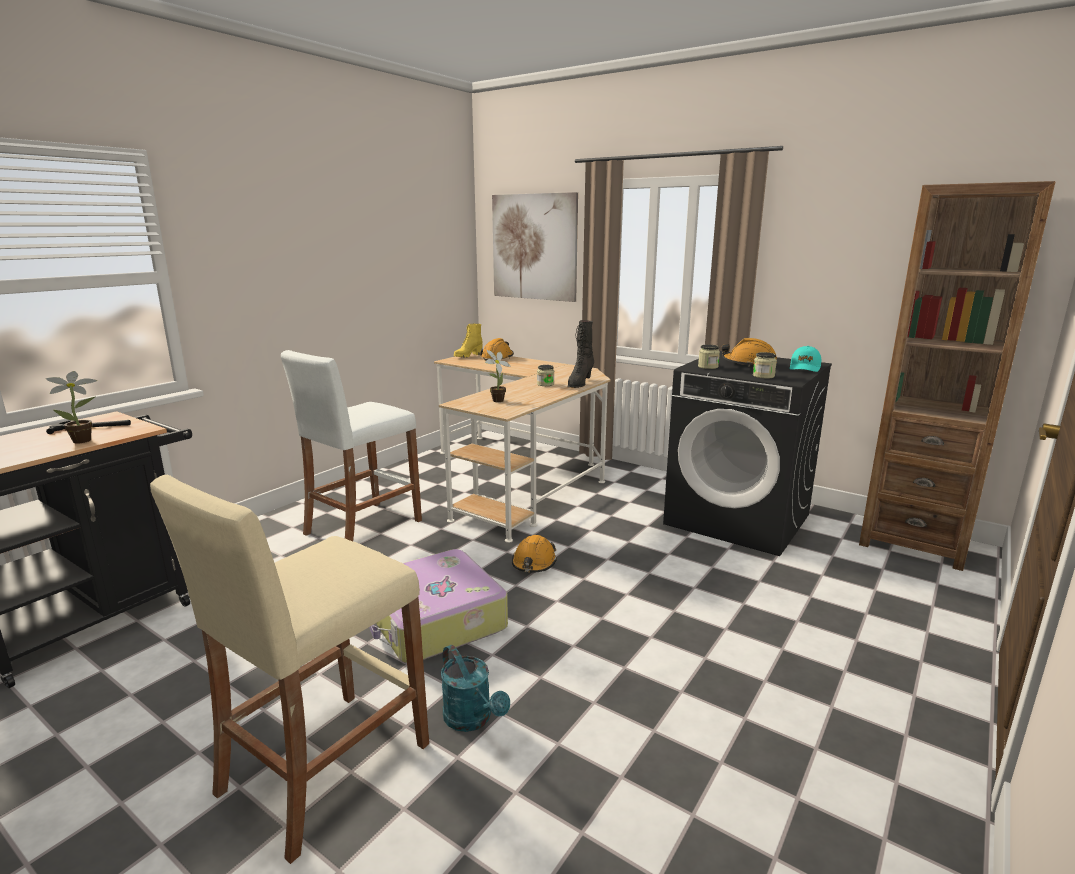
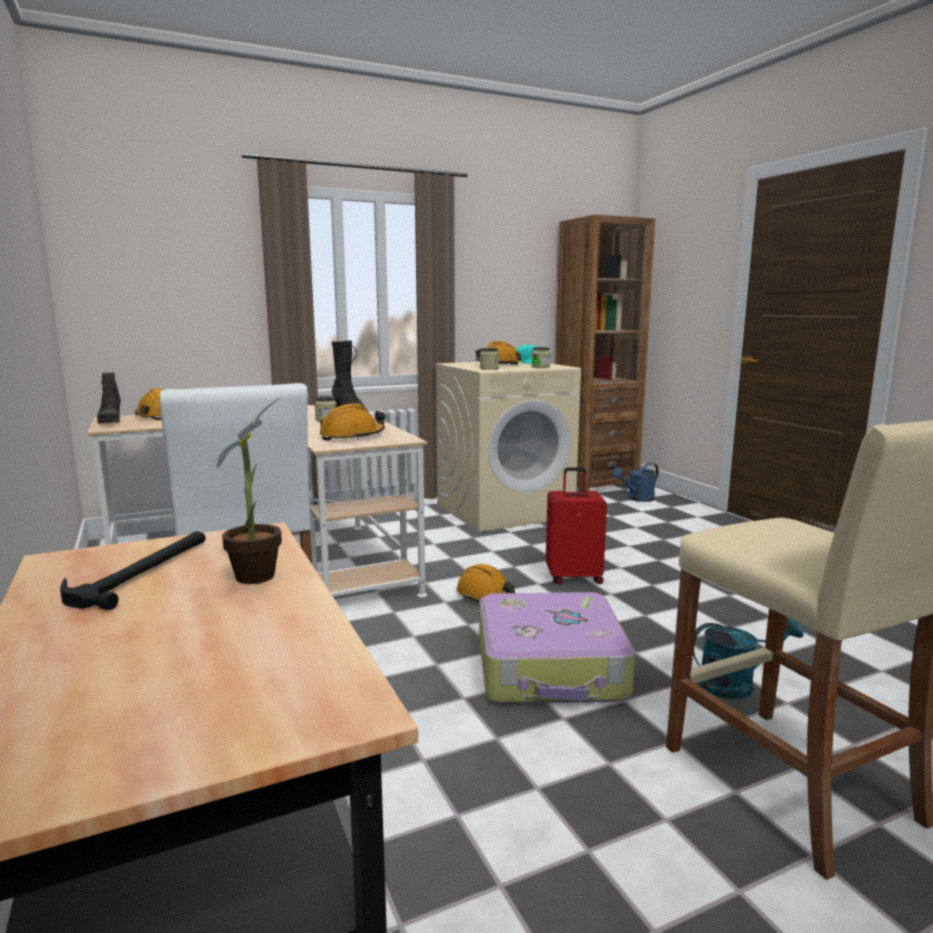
camera: 60 degrees left, 5 degrees down
(467, 356) = (110, 421): yellow boot -> black boot
(496, 401) = (352, 436): potted plant -> orange hard hat
(534, 247) = (169, 263): picture -> none
(617, 591) = (574, 577): none -> red suitcase
(738, 519) = (504, 510): black washing machine -> beige washing machine
(917, 578) = (637, 499): none -> blue watering can

